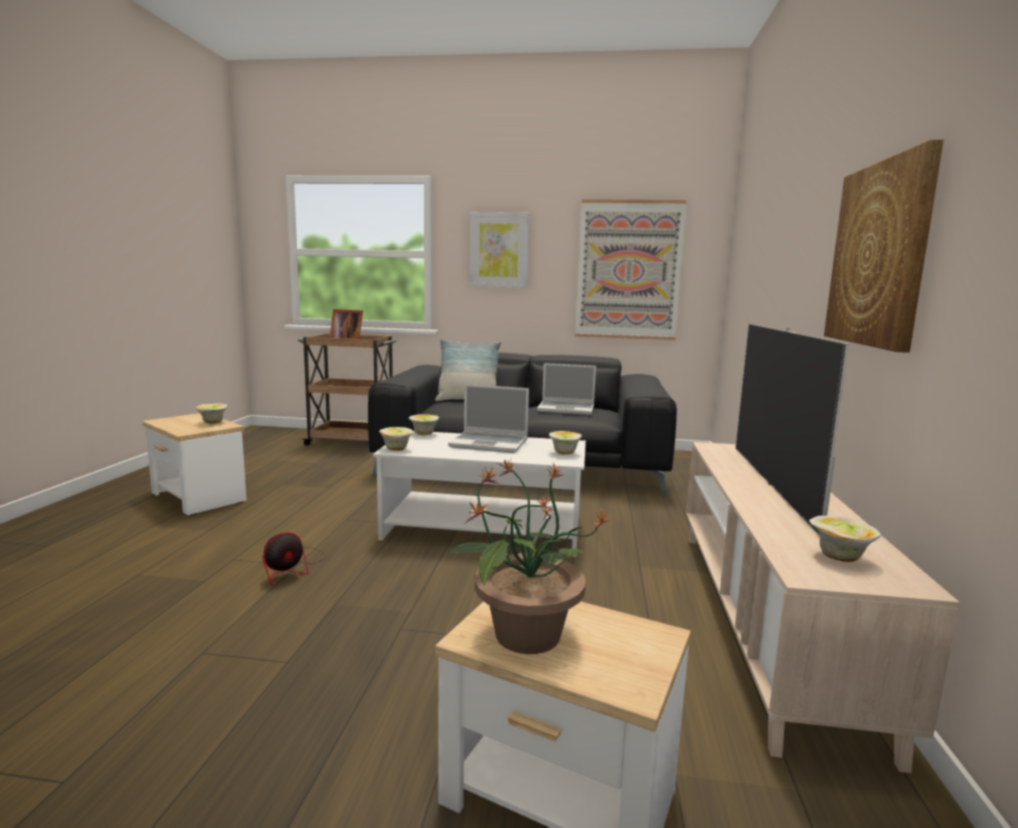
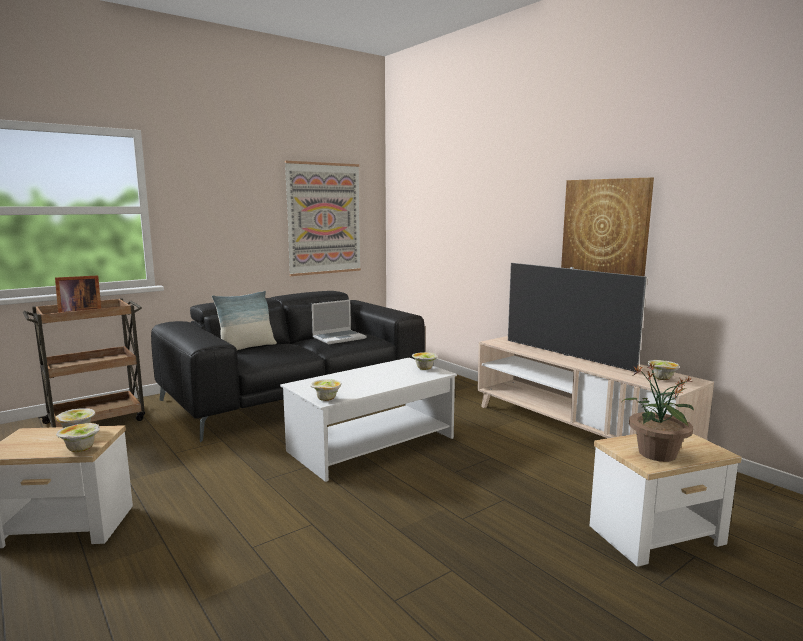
camera: 45 degrees left, 0 degrees up
(291, 567) = (313, 527): fan -> none
(423, 434) = (305, 383): bowl -> bowl (80, 450)
(490, 444) = (368, 376): laptop -> none
(499, 250) = (217, 204): picture -> none

